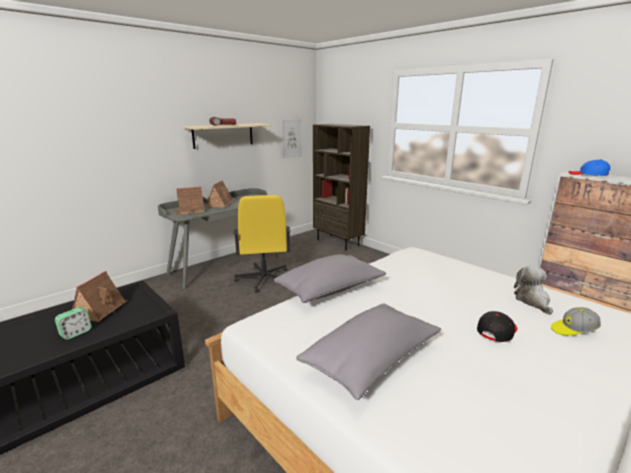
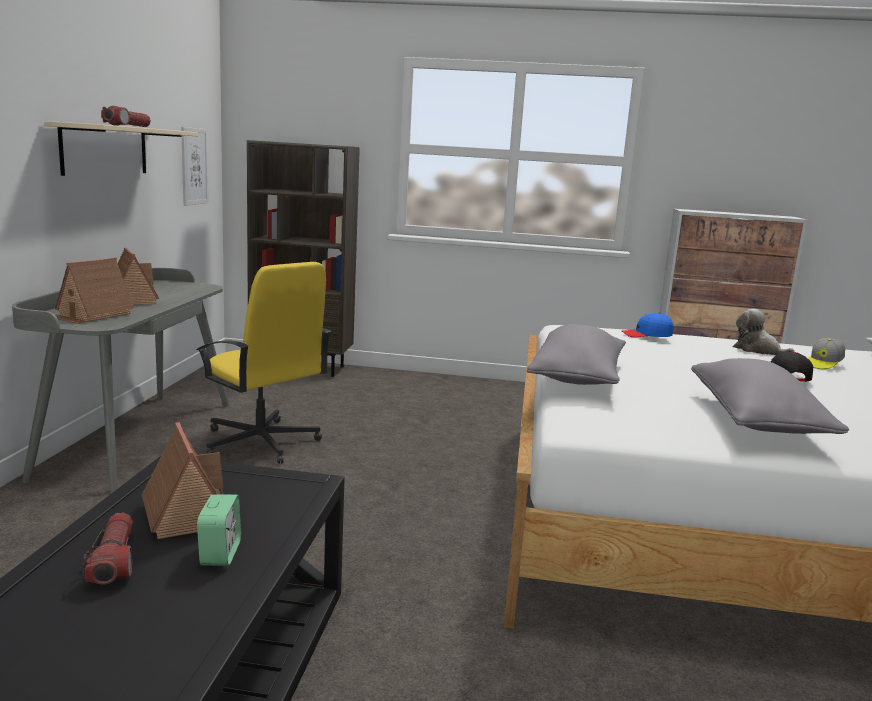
camera: 40 degrees left, 5 degrees down
(50, 322) = (113, 560): none -> flashlight
(588, 174) = (705, 211): blue cap -> blue cap (647, 335)

